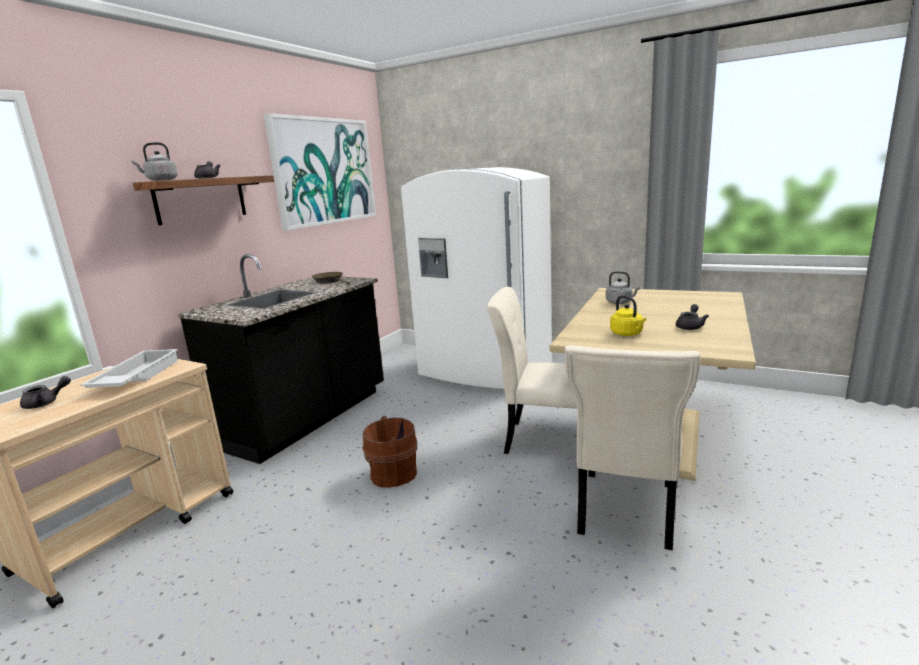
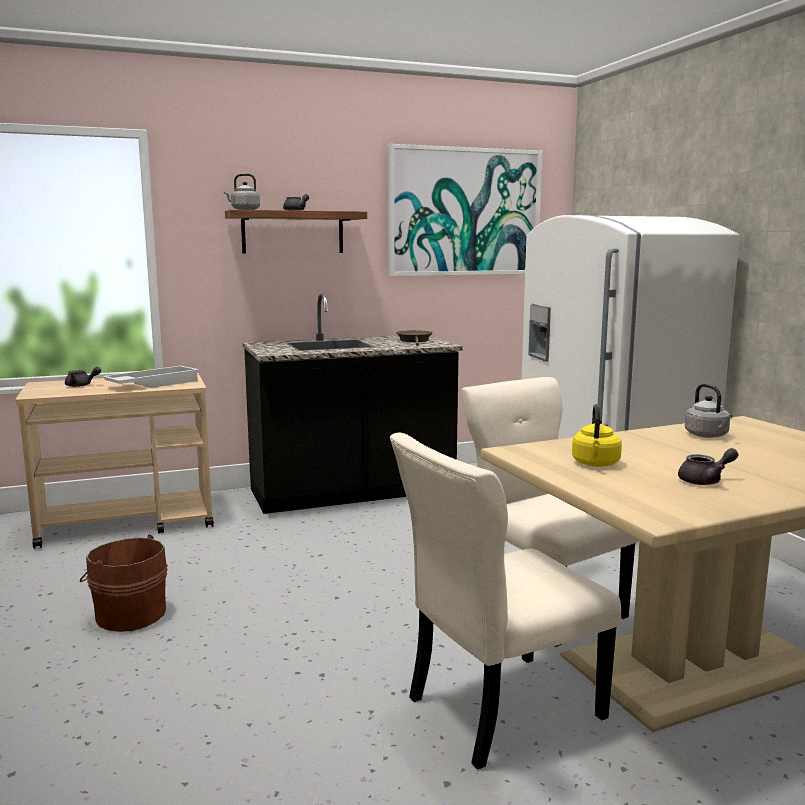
camera: 40 degrees right, 5 degrees down
(391, 474) = (341, 565): brown bucket -> brown bucket (129, 614)

